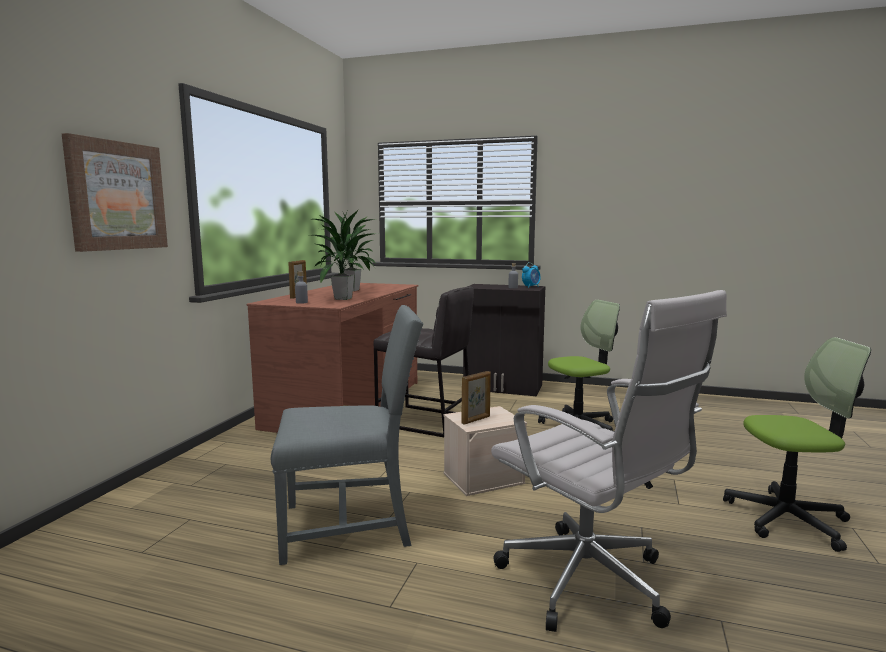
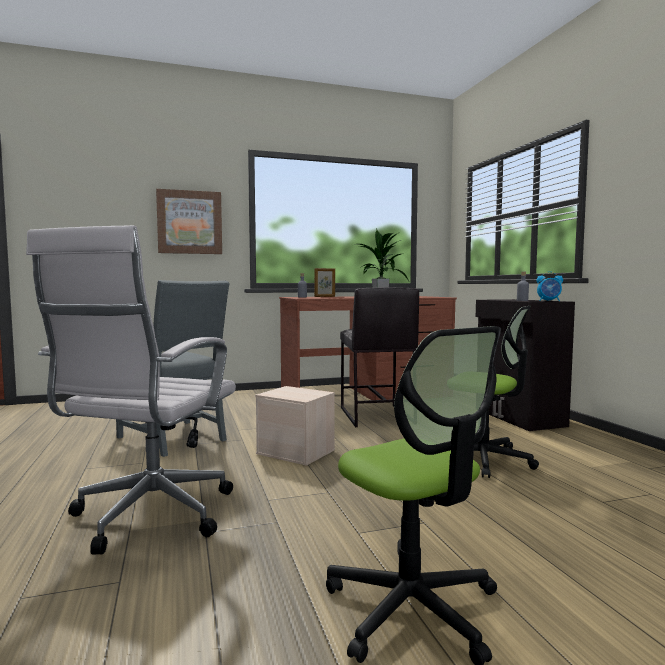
camera: 55 degrees right, 5 degrees down
(342, 298) = (336, 297): potted plant -> none
(476, 420) = (285, 392): picture frame -> none

